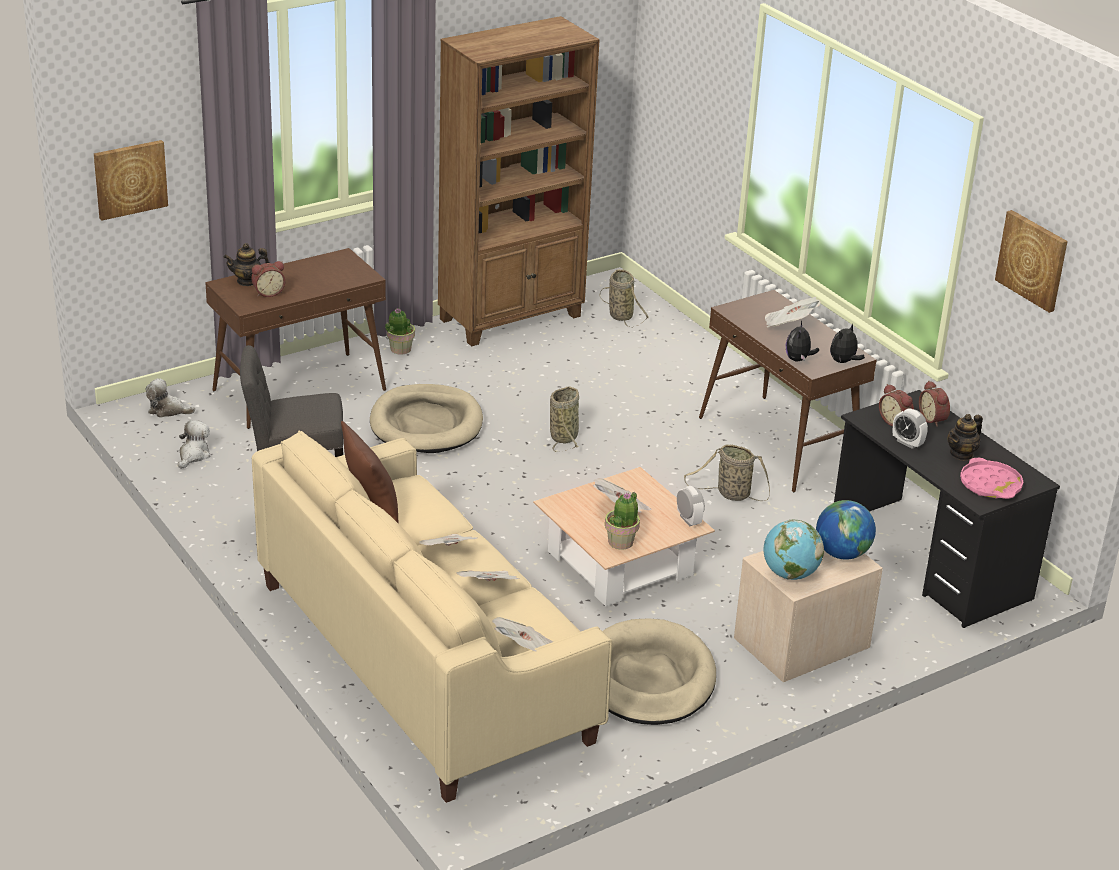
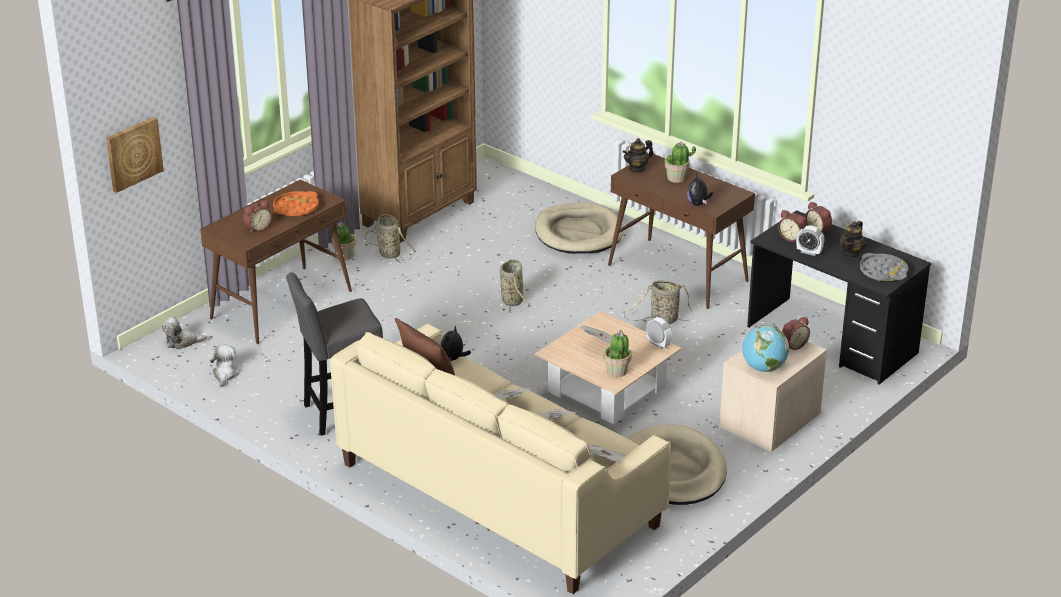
camera: 15 degrees left, 0 degrees up
(247, 281) = (235, 221): teapot -> teapot (637, 168)
(324, 278) = (296, 208): none -> orange tray
(426, 424) = (399, 312): beige dog bed -> beige dog bed (578, 233)
(619, 315) = (504, 195): basket -> basket (388, 253)
(789, 325) = (676, 178): newspaper -> potted plant
(842, 553) = (792, 345): globe -> alarm clock
(843, 362) = (732, 199): plush toy -> plush toy (453, 359)
(990, 485) = (883, 272): pink tray -> grey tray
(1033, 260) = (881, 96): picture -> none

